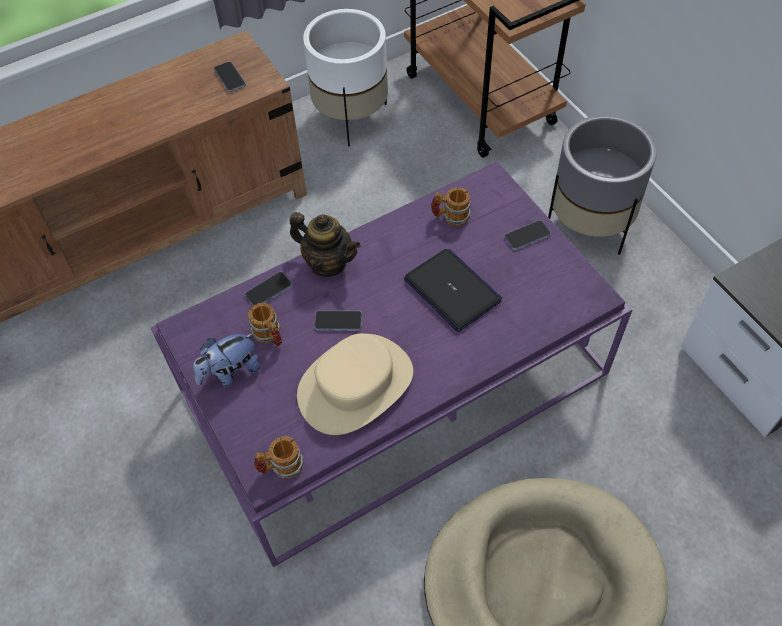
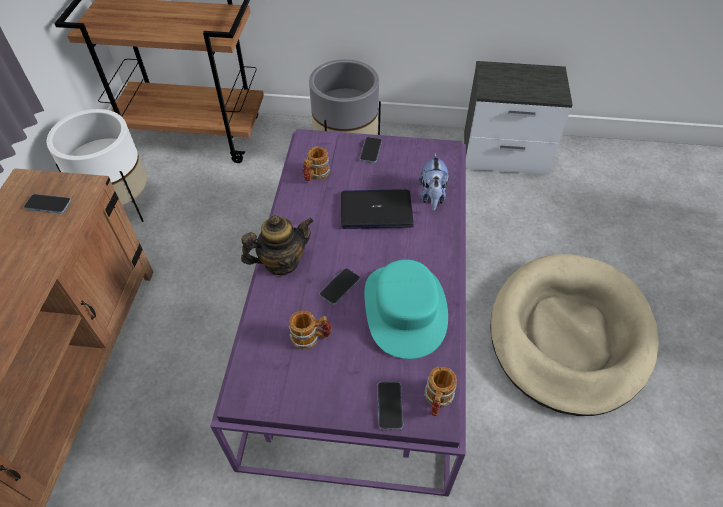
camera: 55 degrees left, 5 degrees down
(230, 372) = (319, 385): plush toy -> plush toy (432, 196)
(268, 290) = (267, 314): phone -> phone (389, 406)
(356, 385) = (405, 309): beige hat -> turquoise hat

